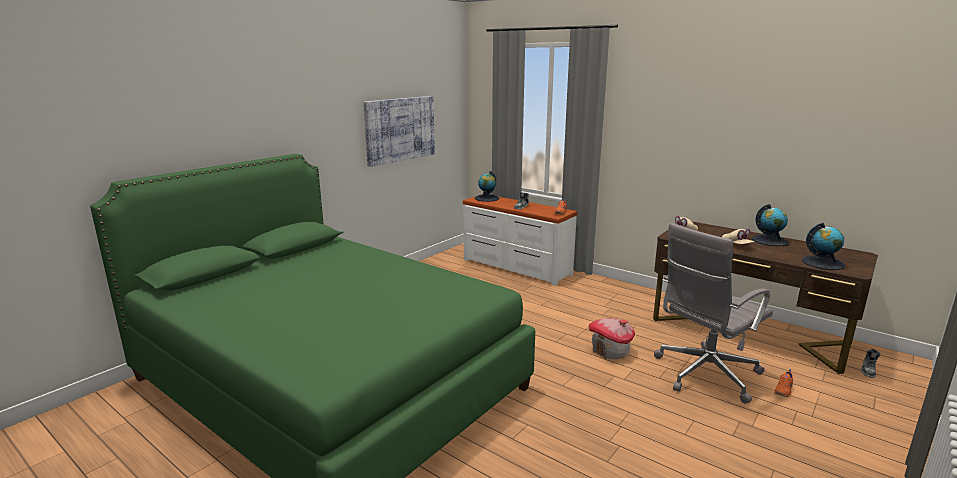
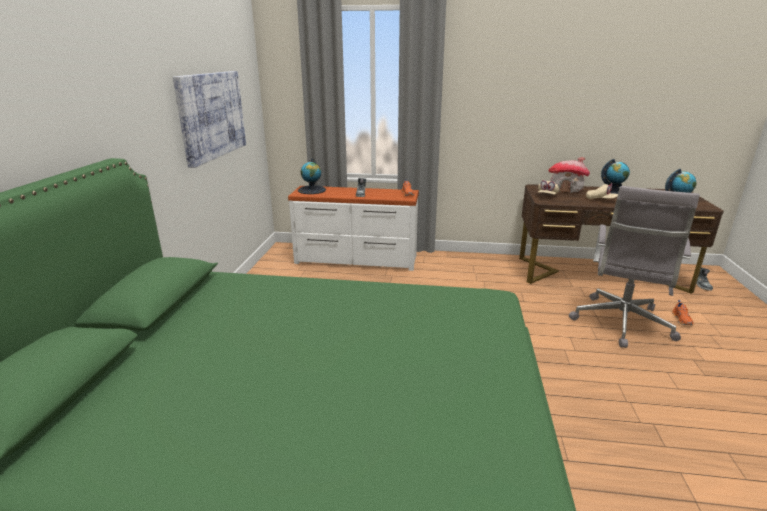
camera: 30 degrees left, 5 degrees up
(610, 351) = (533, 325): toy house -> toy house (566, 189)

